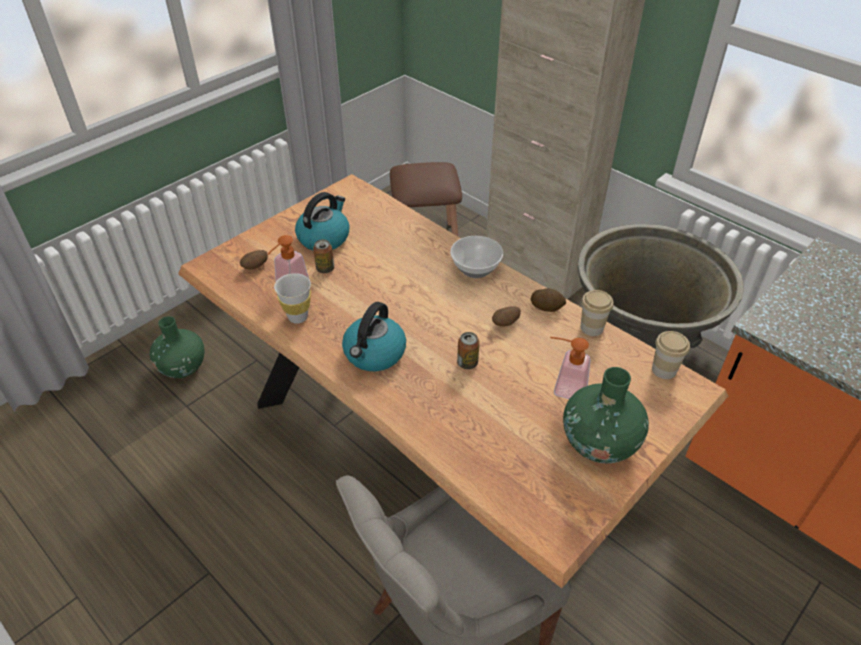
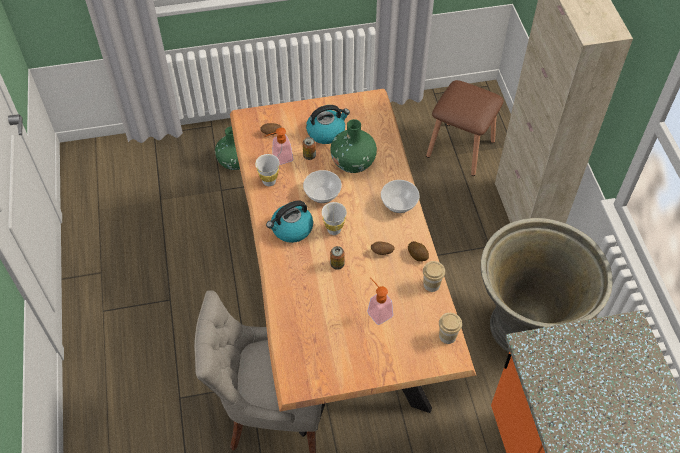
camera: 35 degrees right, 10 degrees up
(378, 300) = (322, 195): none -> bowl
(427, 329) = (334, 230): none -> white cup
(599, 443) = (365, 354): green vase -> green vase (353, 163)

